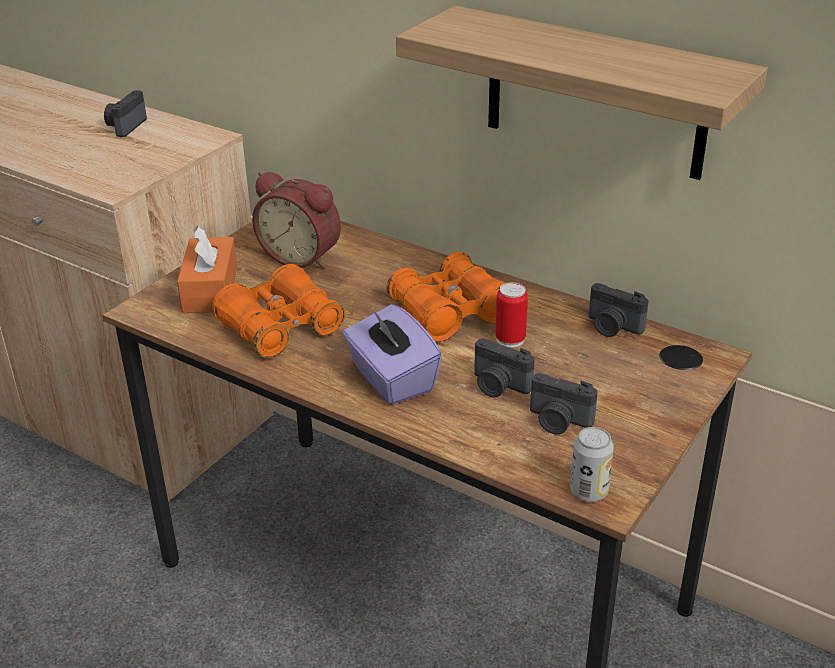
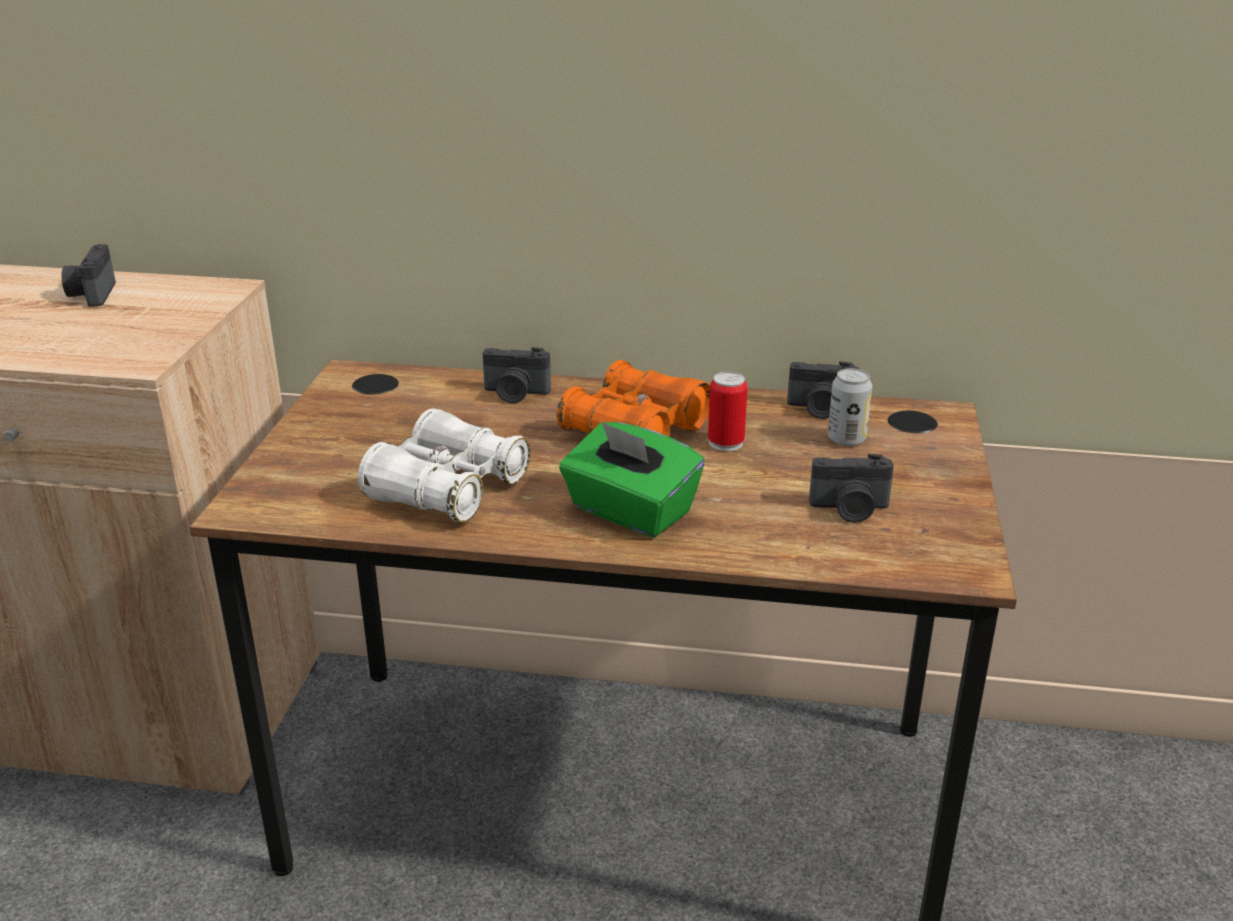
camera: 25 degrees left, 5 degrees down
(210, 290) = (319, 468): orange tissue box -> none
(281, 328) = (447, 489): orange binoculars -> white binoculars
(302, 256) = (407, 410): alarm clock -> none
(391, 379) = (630, 511): purple tissue box -> green tissue box
(498, 386) = (755, 491): camera -> camera (515, 394)
(588, 491) = (943, 568): can -> can (846, 439)
(595, 94) = (765, 139): shelf -> none

